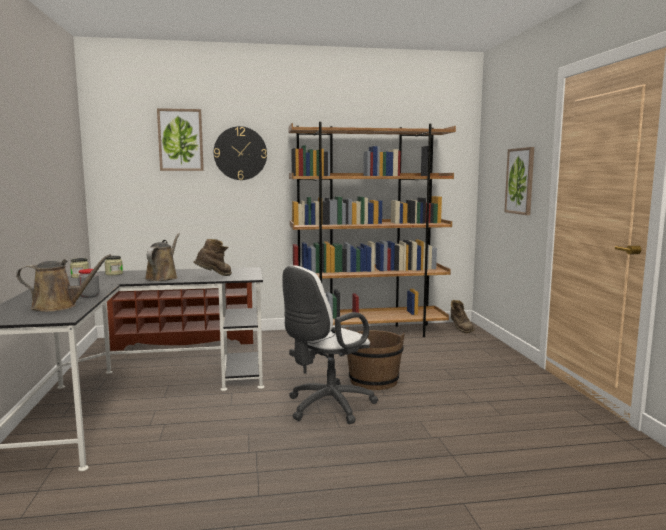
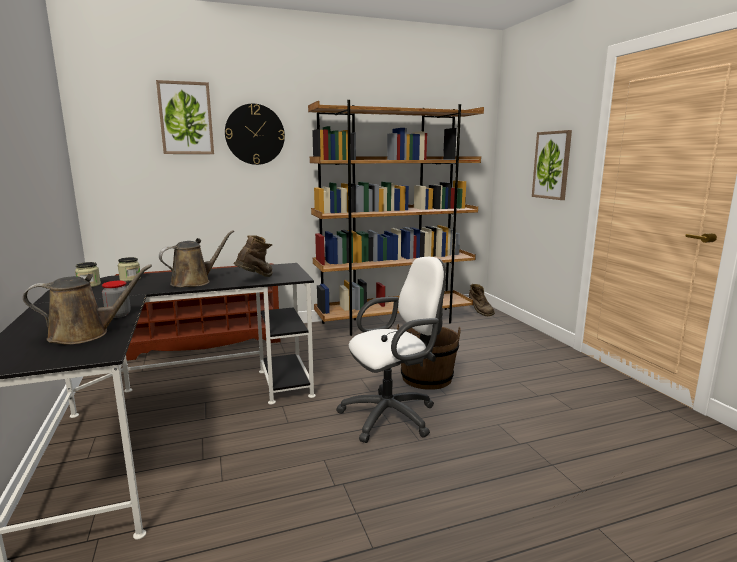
camera: 10 degrees left, 5 degrees up
(163, 277) = (194, 282): brown watering can -> brown watering can turned 45 degrees clockwise
(326, 407) = (393, 416): white office chair -> white office chair turned 150 degrees counterclockwise

